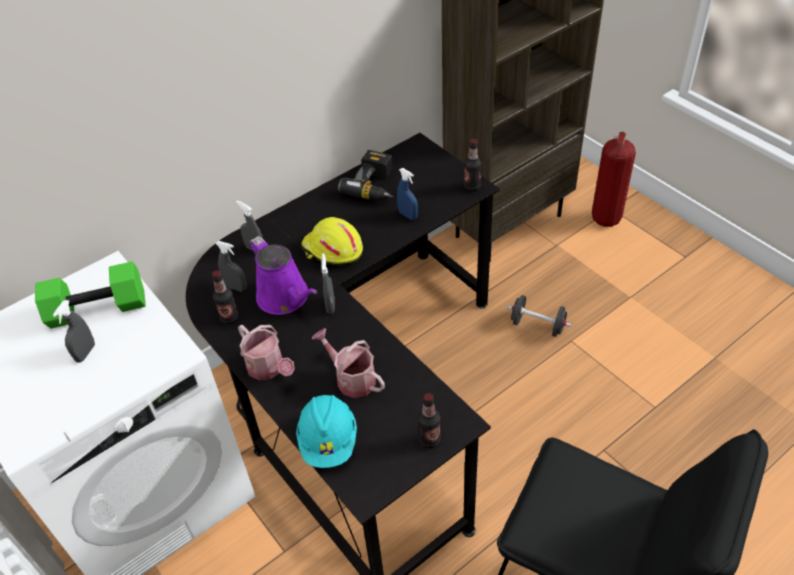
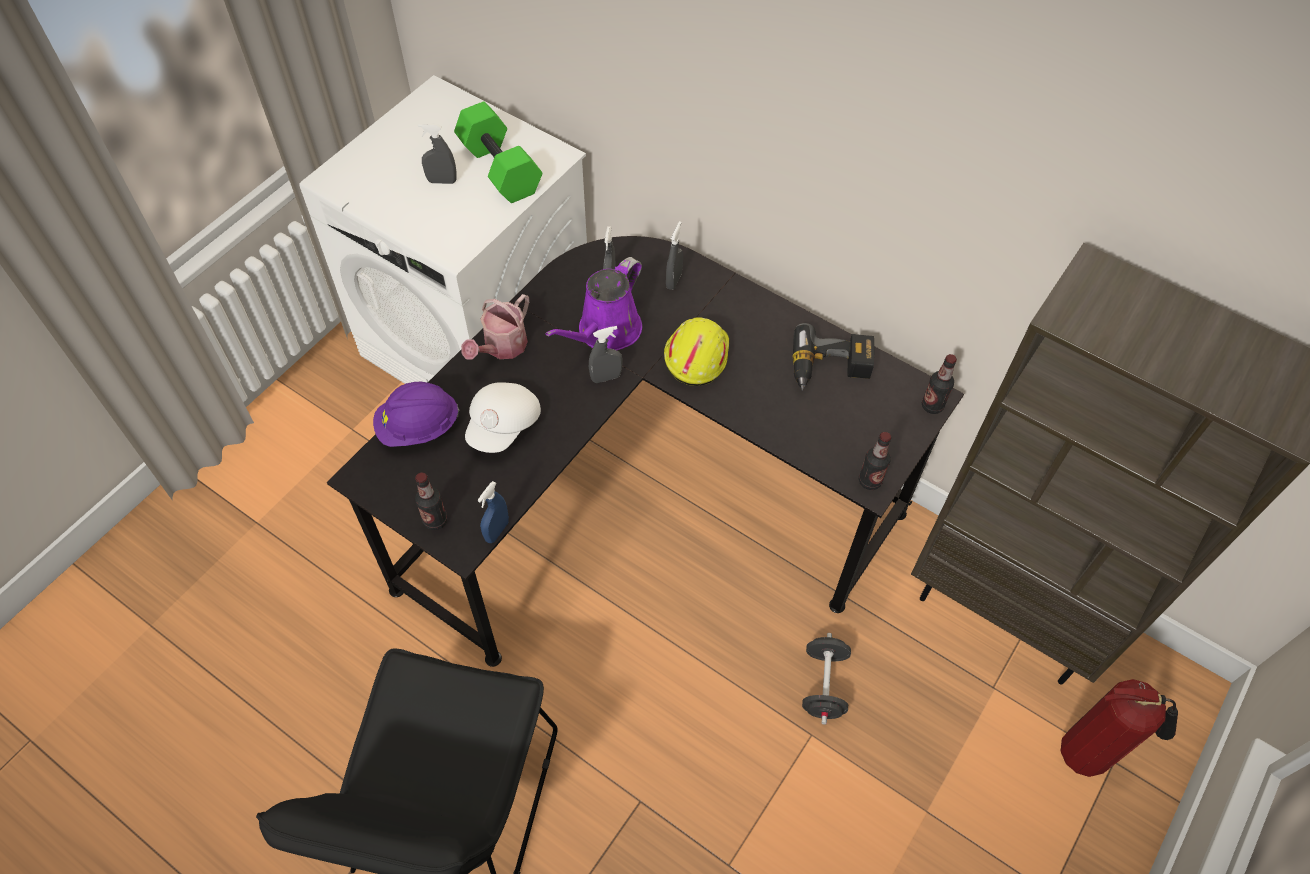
camera: 70 degrees right, 10 degrees up
(229, 318) = (562, 291): bottle -> bottle (932, 406)
(328, 441) = (418, 427): turquoise hard hat -> purple hard hat
(351, 378) = (504, 426): watering can -> white cap
(408, 215) = (785, 418): blue spray bottle -> blue spray bottle (497, 531)

